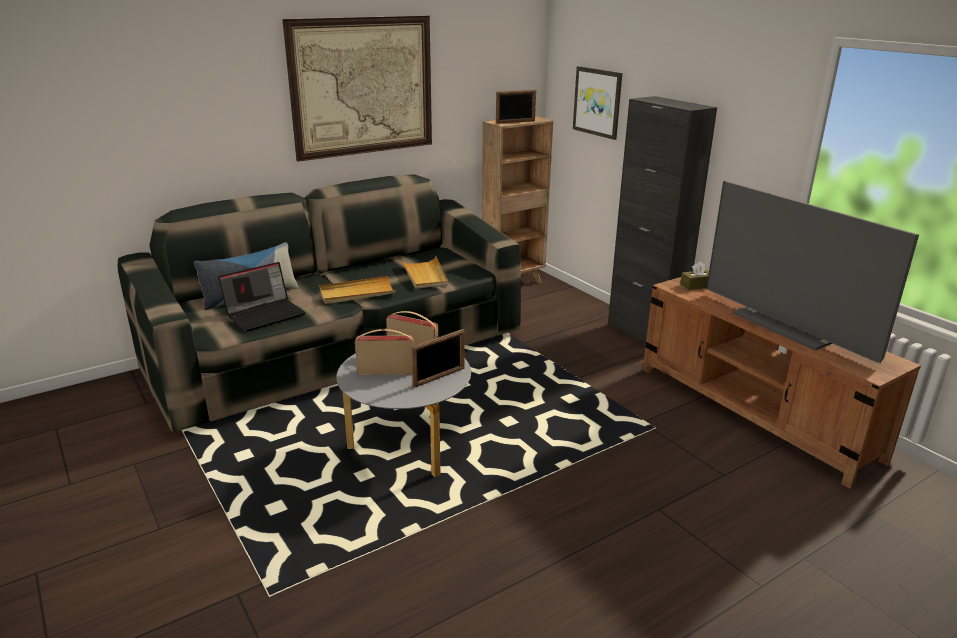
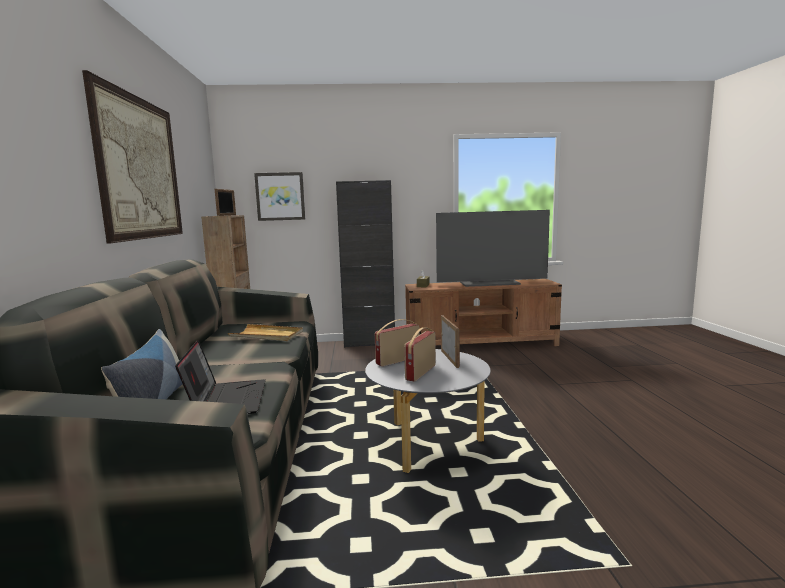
camera: 60 degrees left, 15 degrees down
(357, 293) = (256, 358): beige tray -> none

